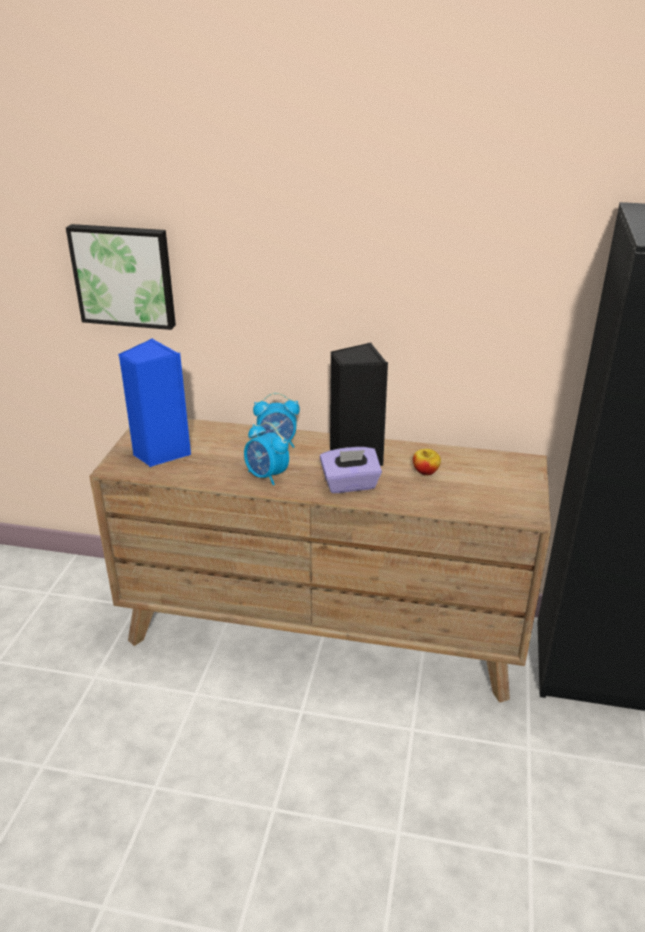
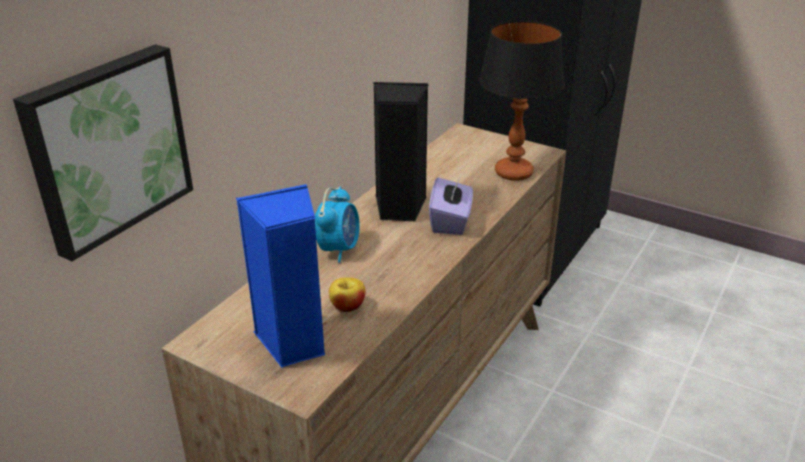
camera: 70 degrees left, 0 degrees up
(266, 476) = (403, 268): alarm clock -> none
(425, 471) = (450, 179): apple -> apple (347, 306)
(466, 504) = (513, 173): none -> table lamp

